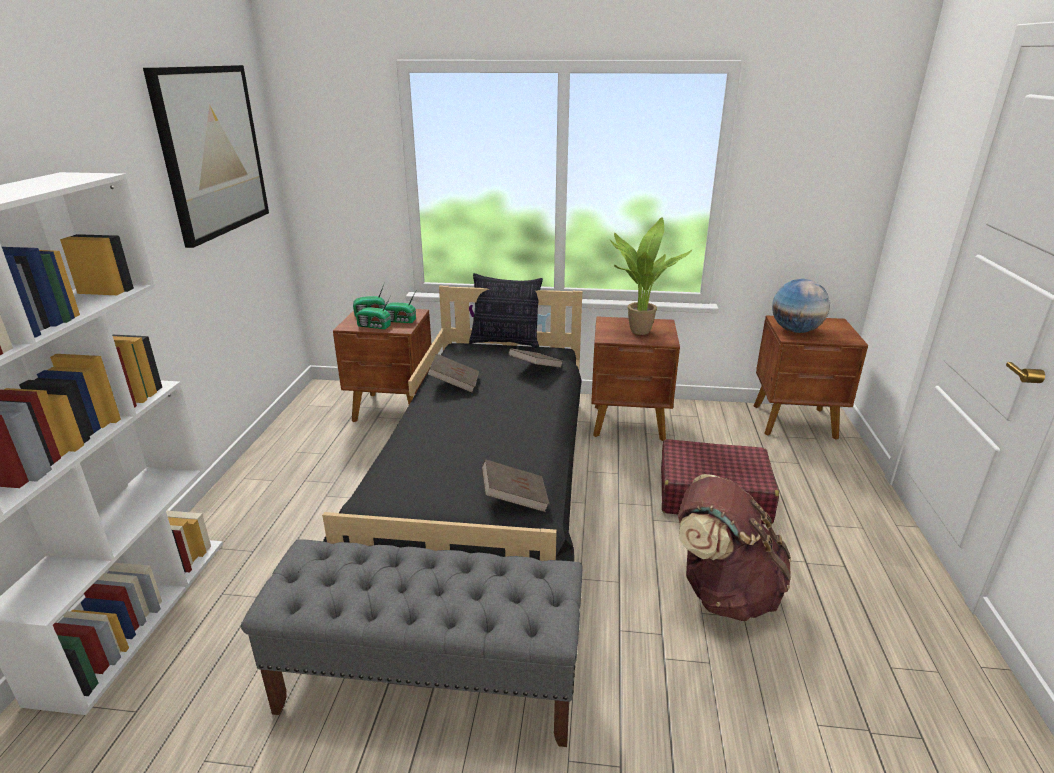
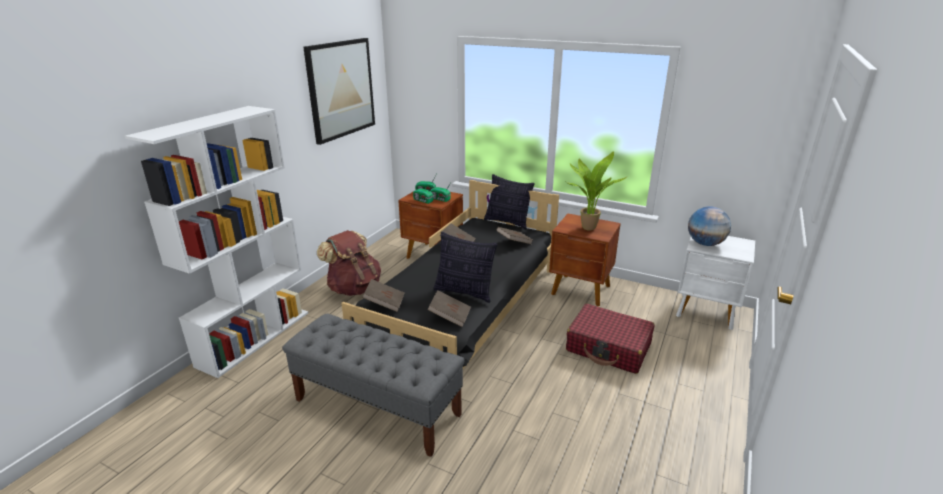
camera: 20 degrees right, 0 degrees up
(393, 499) = (384, 303): none -> brown book
(512, 455) = (464, 292): none -> pillow
(723, 592) = (574, 405): brown backpack -> brown backpack (354, 288)
(795, 422) = (706, 312): brown nightstand -> white nightstand

